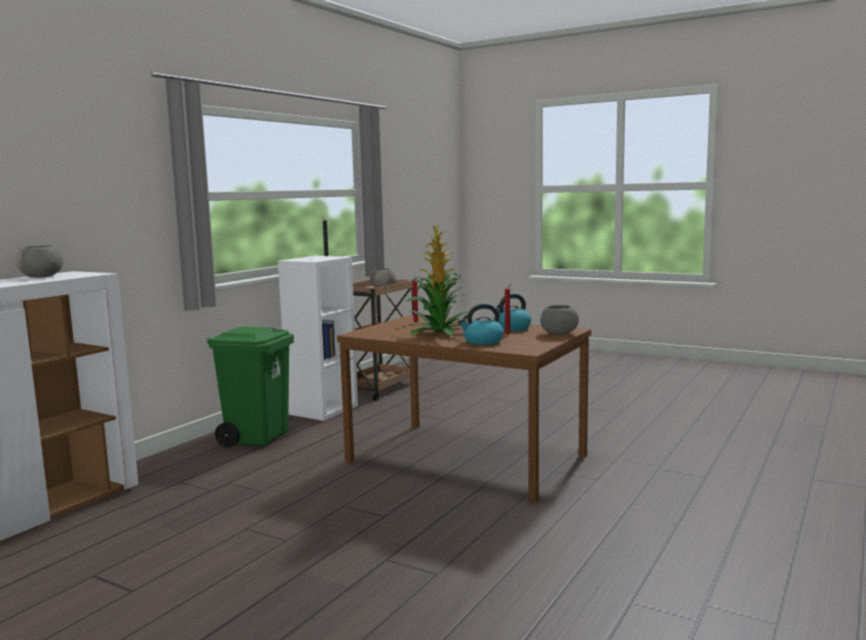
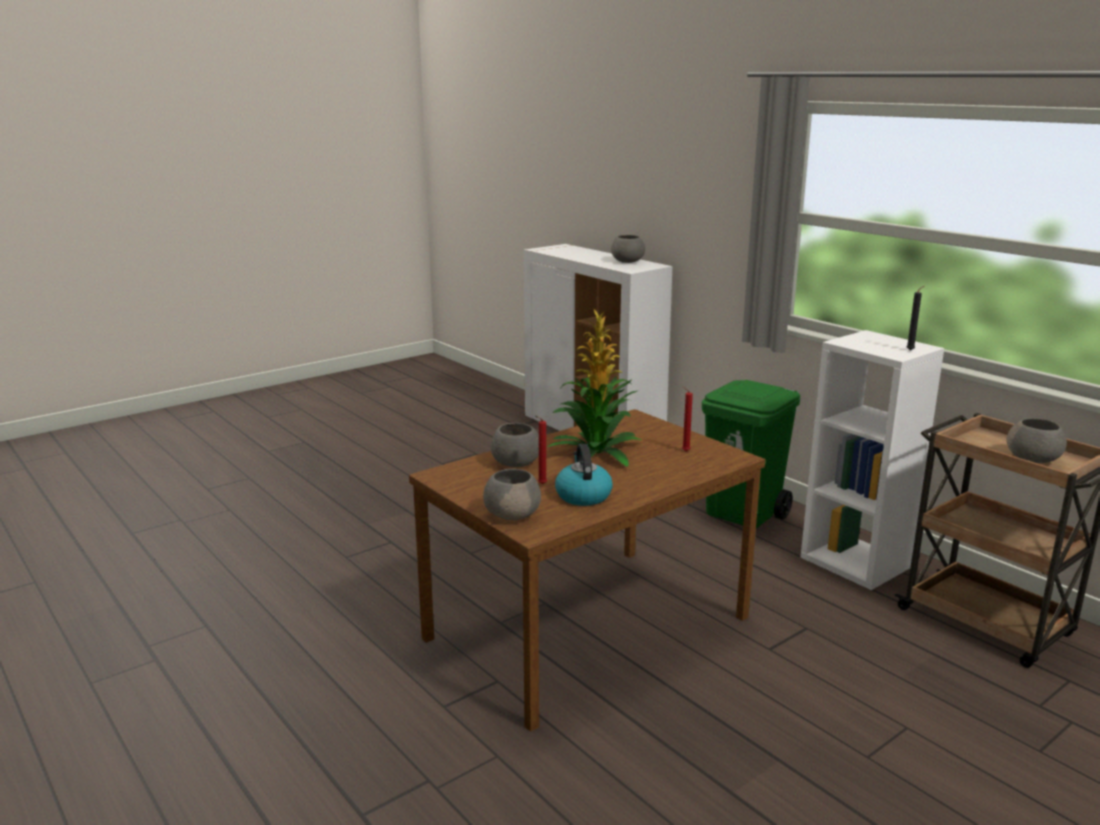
camera: 110 degrees right, 10 degrees up
(482, 341) = (515, 464): kettle -> grey bowl

